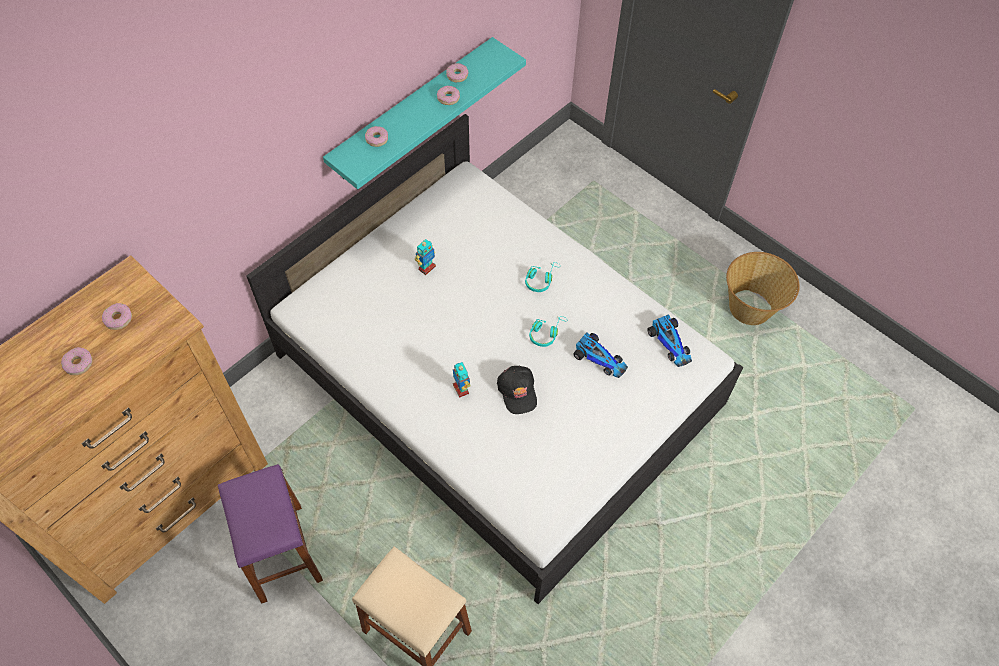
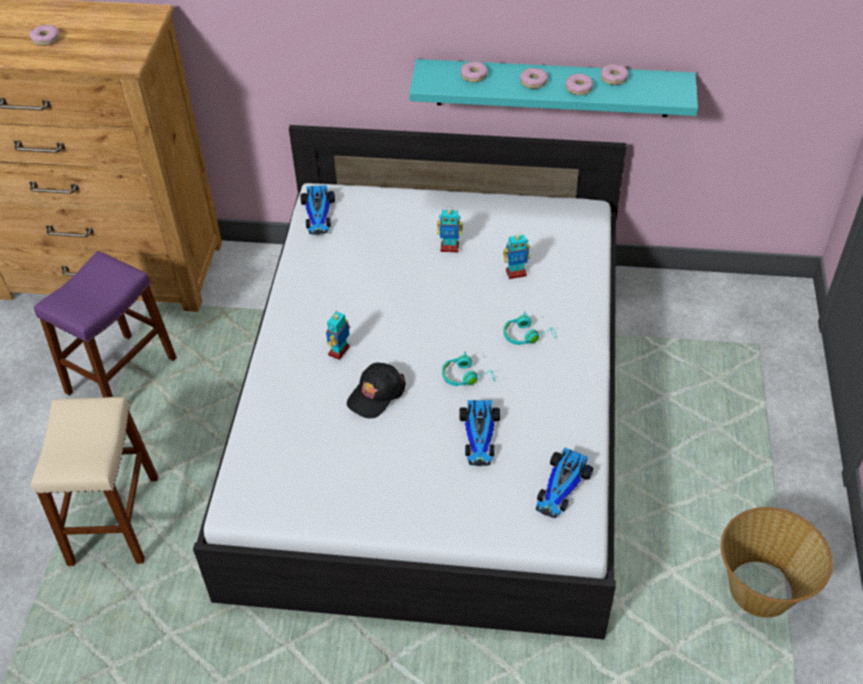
camera: 55 degrees right, 10 degrees down
(118, 319) = (104, 33): donut -> donut (533, 82)
(318, 320) = (319, 214): none -> toy car
(483, 249) = (516, 273): none -> toy robot

